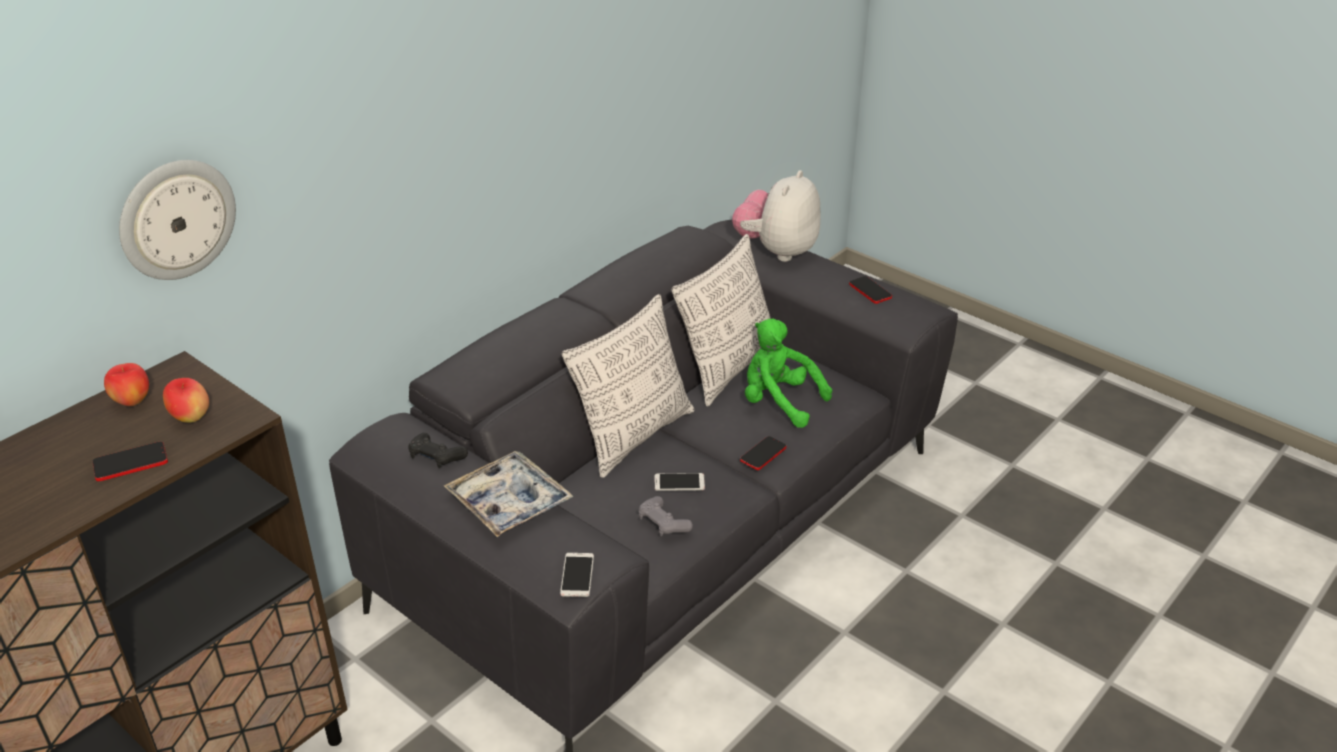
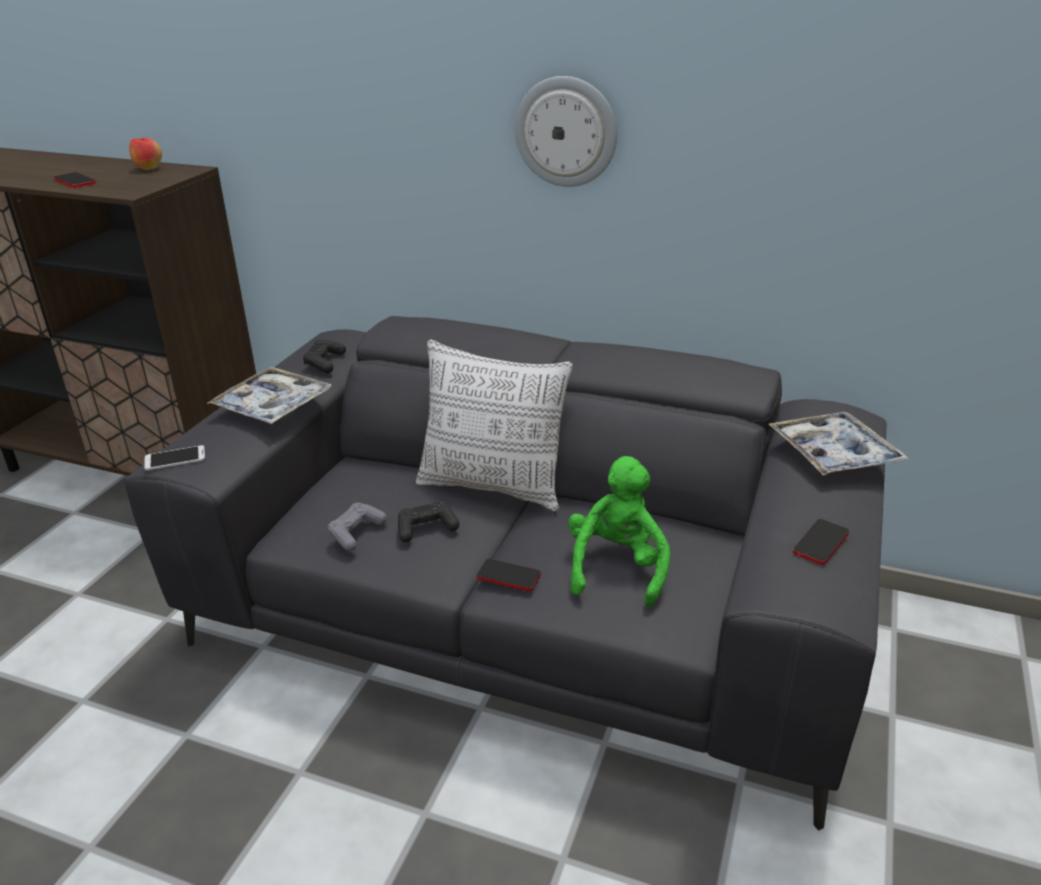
camera: 70 degrees right, 5 degrees down
(176, 219) = (225, 60): wall clock -> wall clock (566, 132)
(191, 418) = (129, 183): apple -> none
(679, 482) = (426, 528): phone -> black game controller
(727, 368) = (653, 517): pillow -> none
(777, 251) = (833, 454): plush toy -> tray

